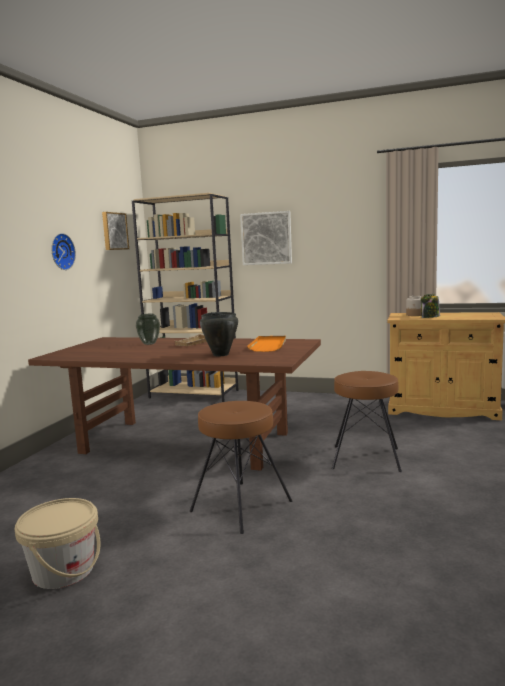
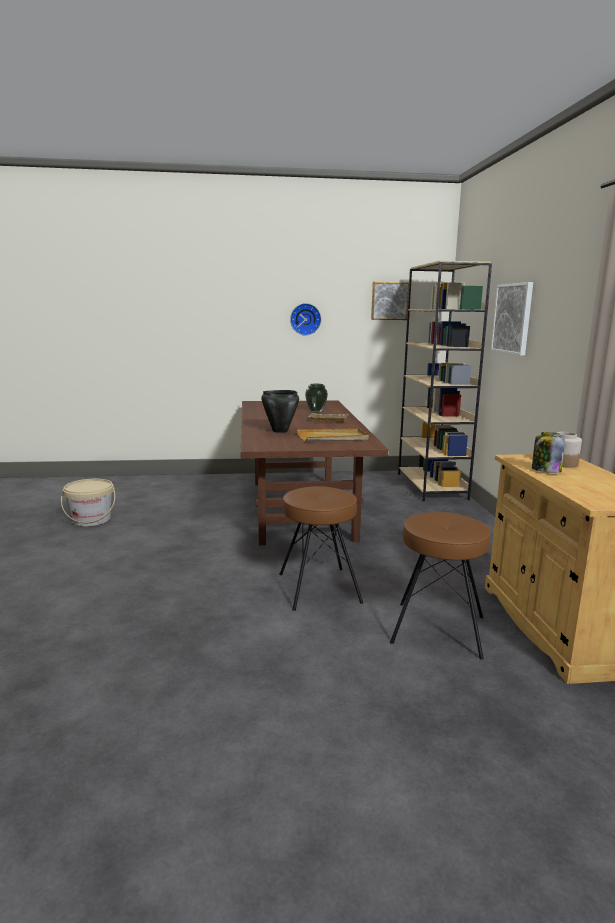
camera: 65 degrees right, 5 degrees up
(240, 506) = (187, 549): brown stool -> brown stool (438, 628)
(268, 345) = (333, 438): orange tray -> beige tray

